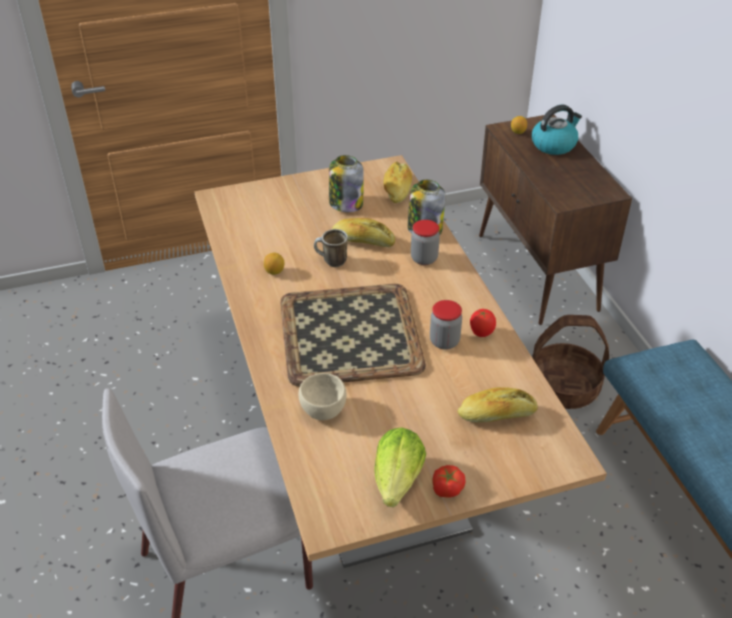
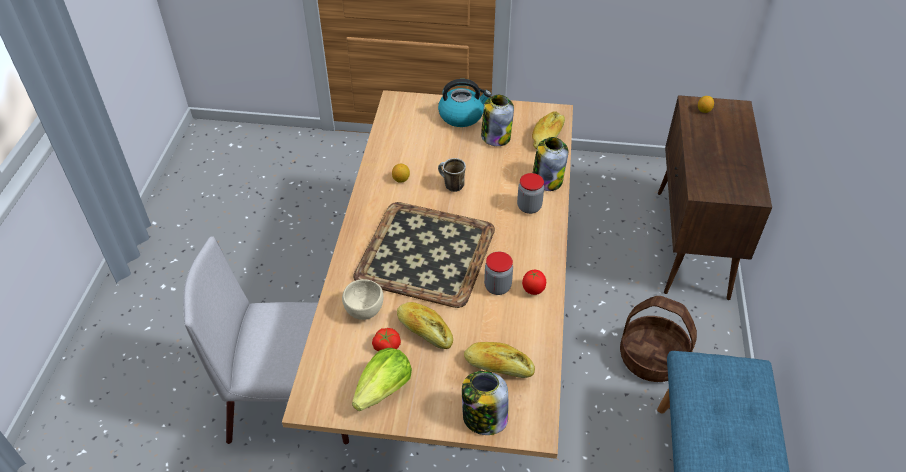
camera: 25 degrees right, 5 degrees up
(363, 241) = (488, 175): bread -> bread (424, 330)
(446, 488) = (417, 412): tomato -> tomato (386, 345)
(516, 468) = (484, 418): none -> jar
(554, 144) = (730, 132): kettle -> kettle (462, 115)

